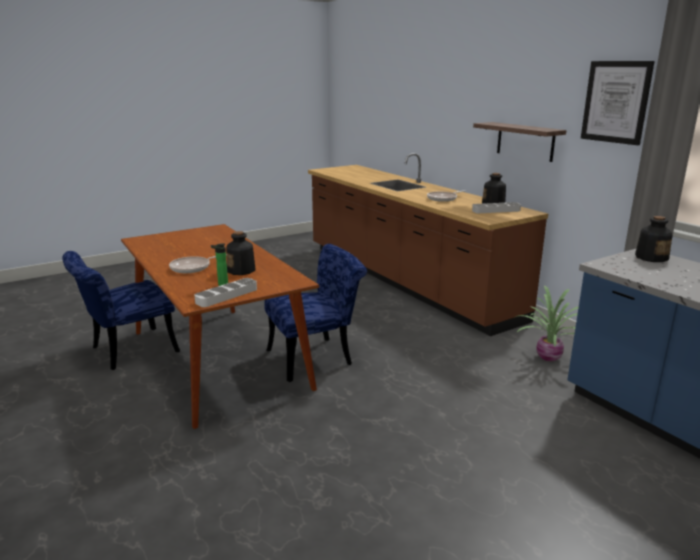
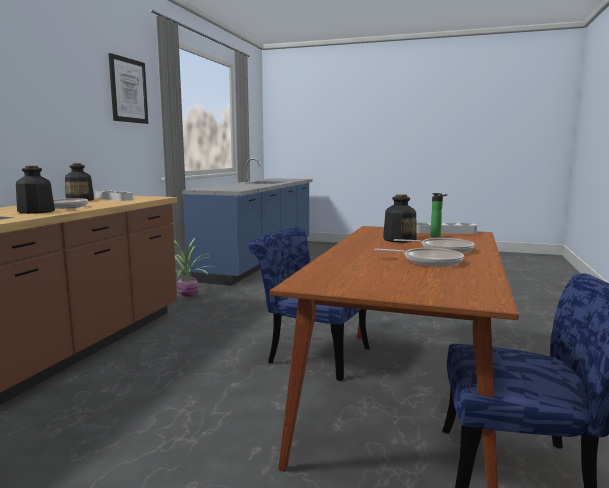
camera: 130 degrees left, 10 degrees down
(186, 254) = (429, 261): none -> frying pan
(525, 141) = (65, 127): shelf -> none
(651, 257) = (205, 188): bottle -> bottle (35, 211)

